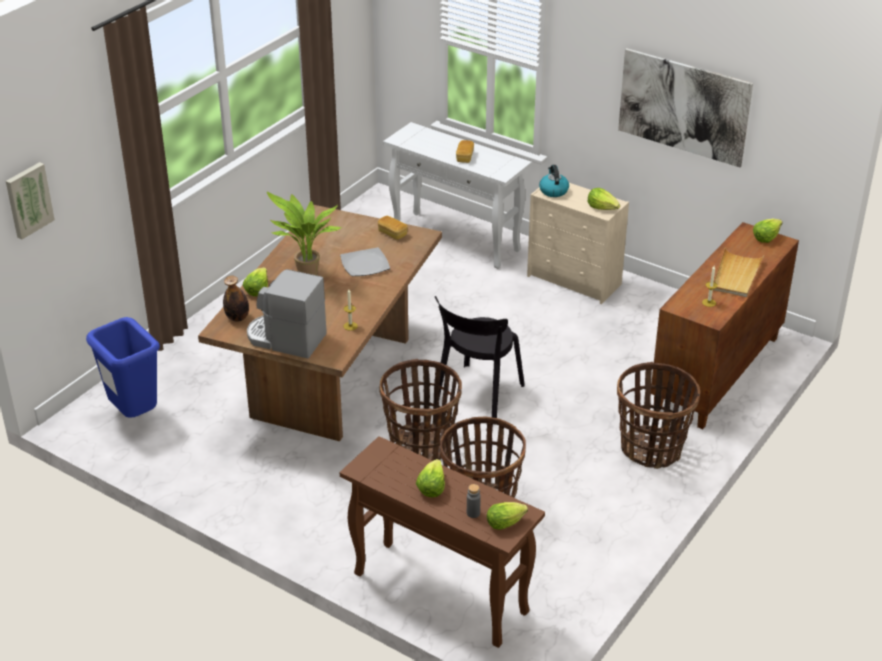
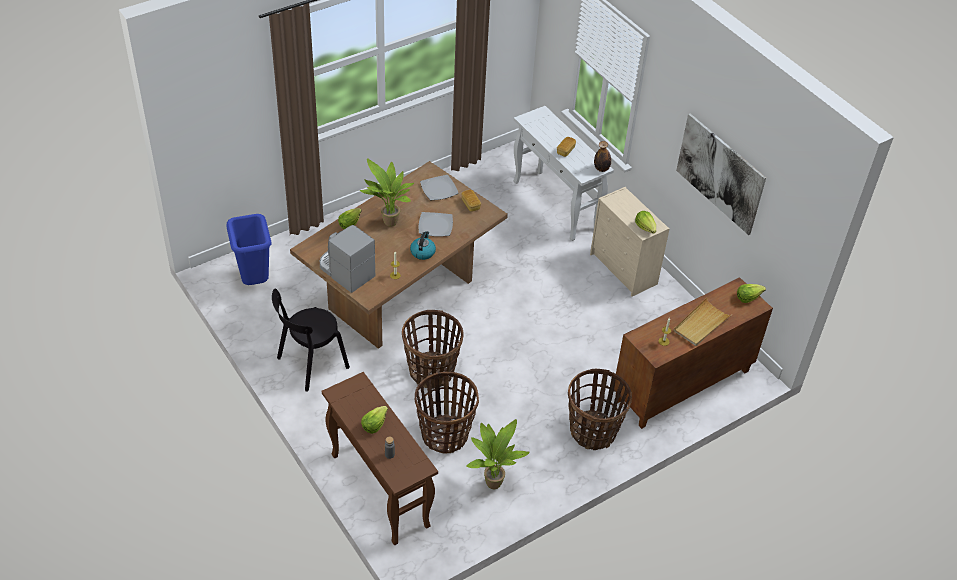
camera: 20 degrees right, 10 degrees up
(28, 200) = (196, 123): picture -> none
(237, 318) = (323, 243): bottle -> bottle (601, 169)
(343, 228) = (438, 189): none -> plate
(477, 395) = (494, 344): black chair -> black chair (310, 364)
(507, 523) = (407, 470): lettuce -> none
(553, 191) = (617, 200): kettle -> kettle (422, 252)
(571, 539) = (492, 482): none -> potted plant

